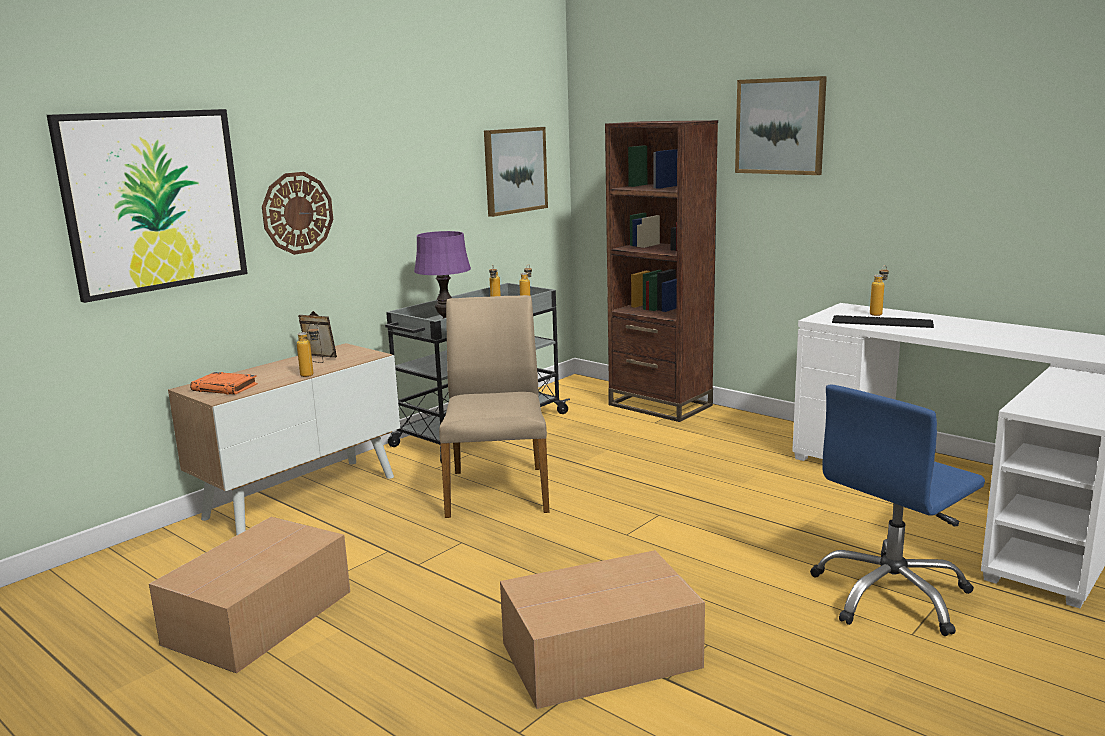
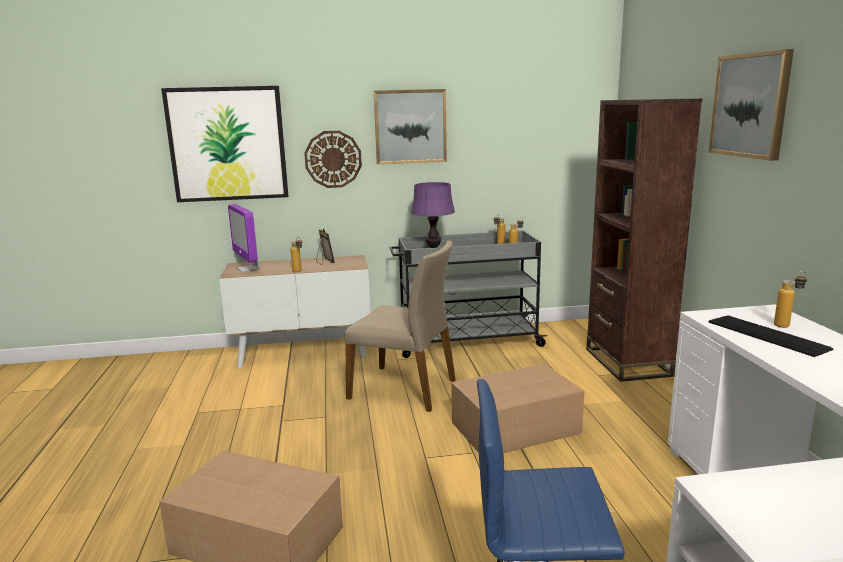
camera: 40 degrees right, 0 degrees up
(225, 388) = (248, 269): orange book -> monitor
(262, 616) = (172, 417): cardboard box -> cardboard box (517, 428)
(497, 490) = (404, 388): beige chair -> beige chair turned 75 degrees clockwise
(514, 170) = (546, 139): picture -> picture (410, 126)

